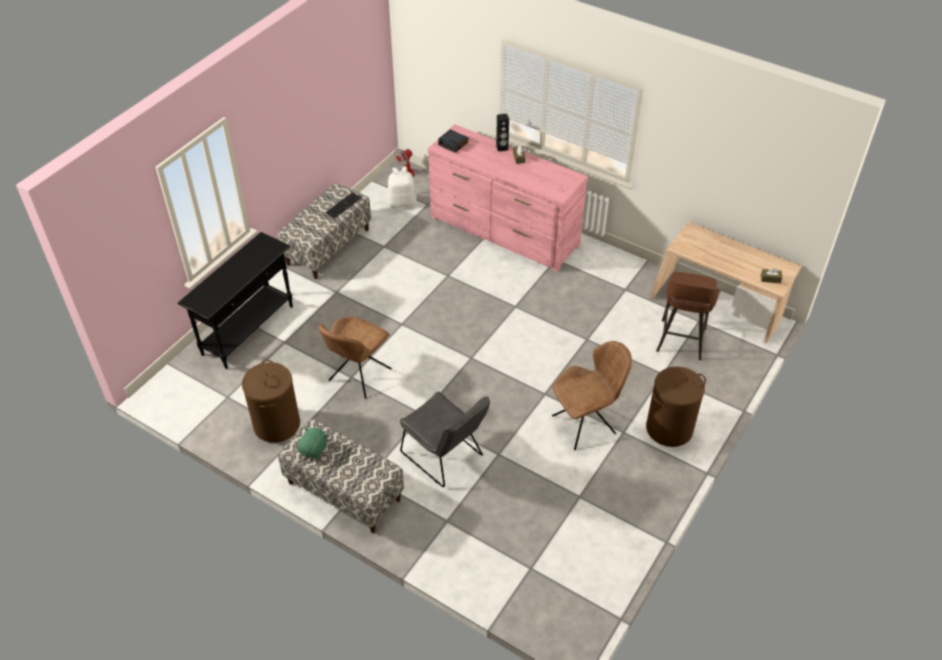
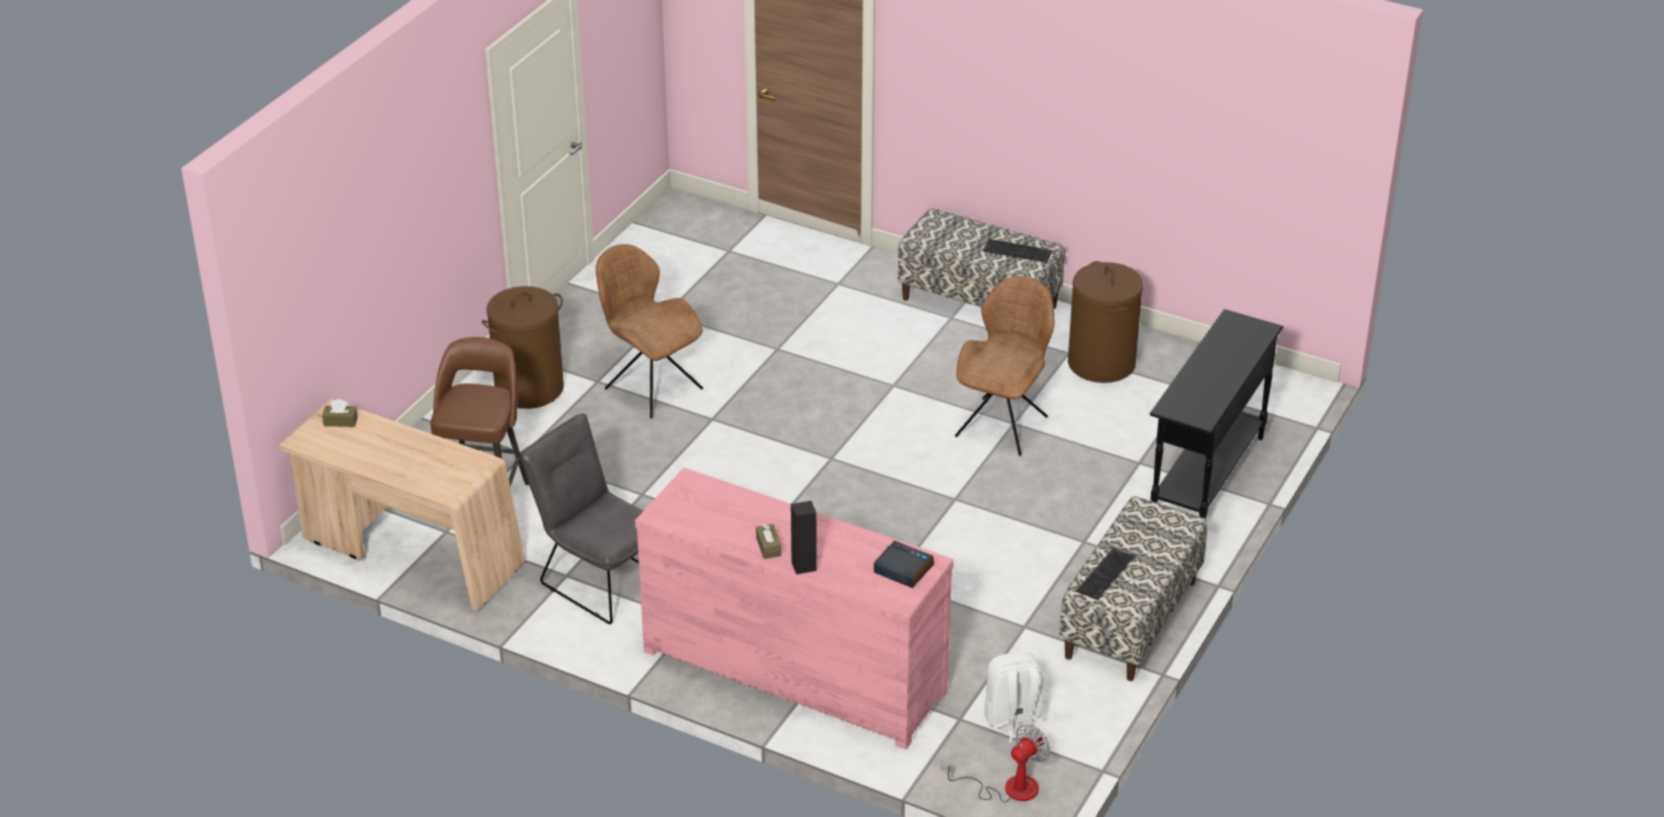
camera: 175 degrees right, 10 degrees down
(314, 449) = (1018, 251): green plush toy -> keyboard
(445, 457) = (850, 342): grey chair -> grey chair (599, 578)
(586, 424) = (651, 387): brown chair -> brown chair turned 75 degrees clockwise

